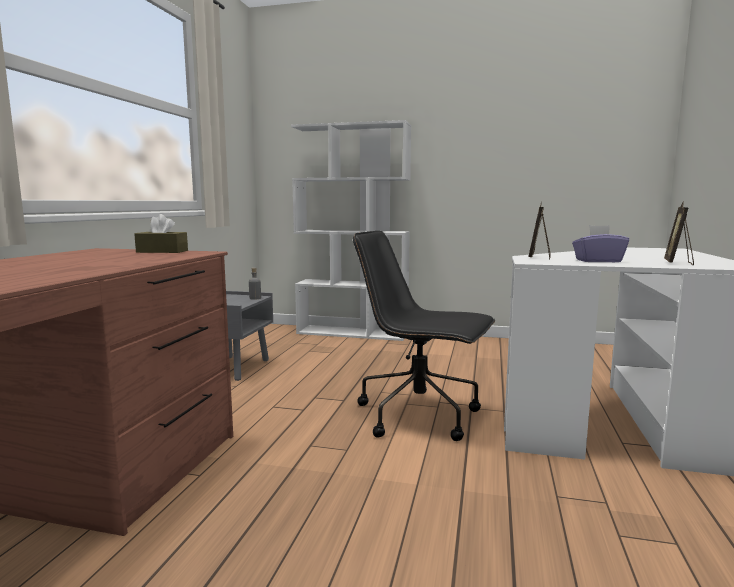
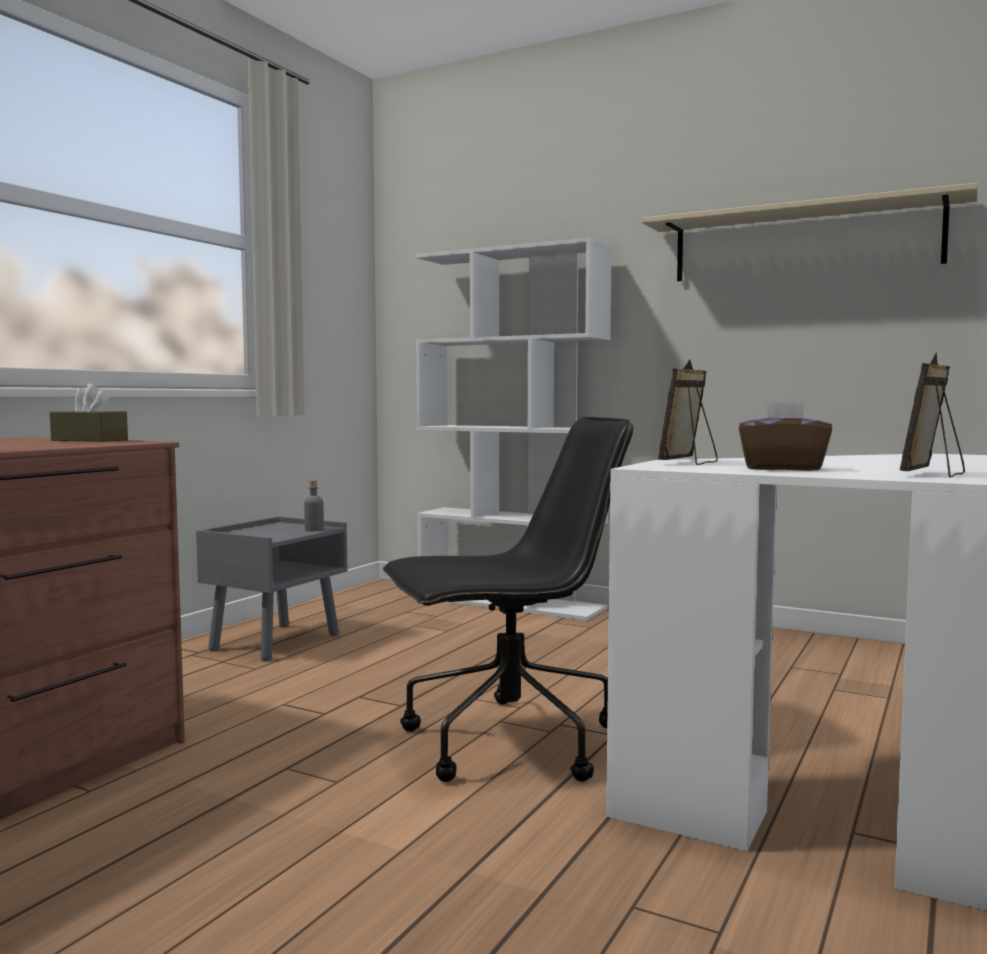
camera: 15 degrees right, 5 degrees down
(420, 415) = (507, 742): black office chair -> black office chair turned 120 degrees clockwise
(521, 128) = (803, 242): none -> beige shelf
(598, 261) = (782, 468): purple tissue box -> brown tissue box

